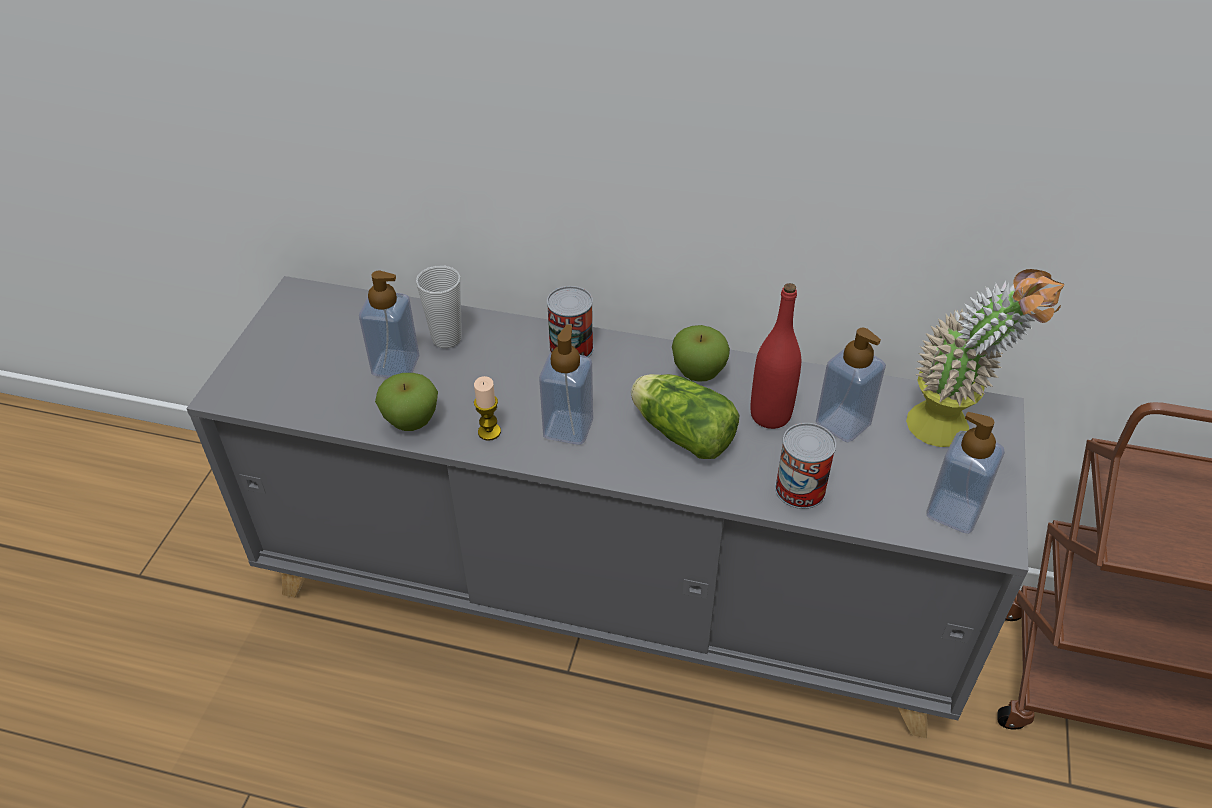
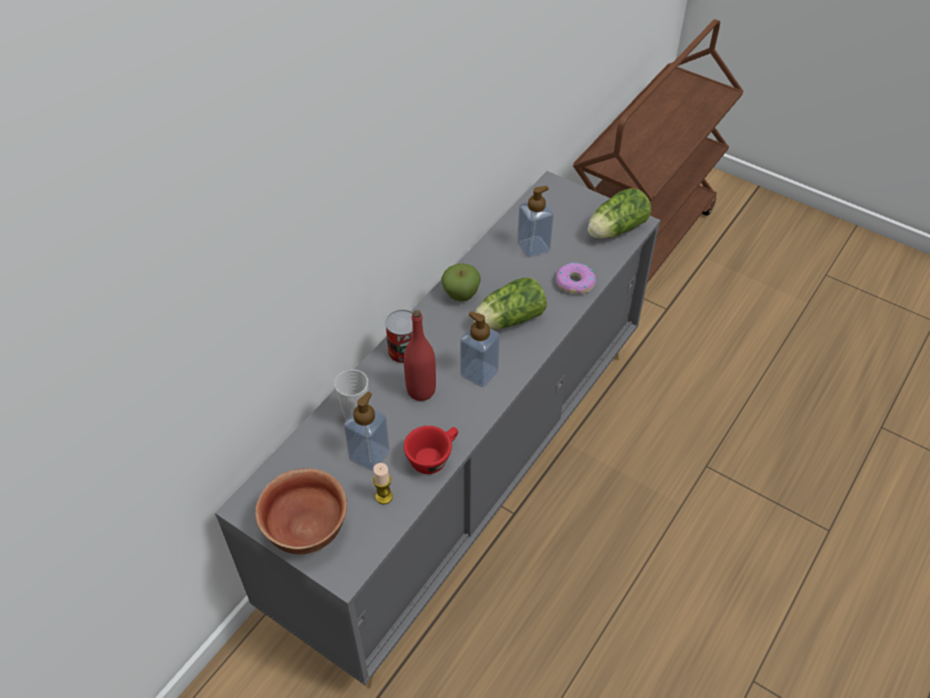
camera: 70 degrees left, 5 degrees up
(278, 345) = (305, 528): none -> bowl
(411, 421) = (433, 457): apple -> red cup
(489, 432) = (463, 415): candle -> candle (384, 496)
(770, 415) = (512, 275): red bottle -> red bottle (421, 390)
(800, 489) = (575, 283): can -> donut
(951, 434) = (561, 208): potted plant -> none
(953, 512) = (614, 230): soap dispenser -> lettuce

